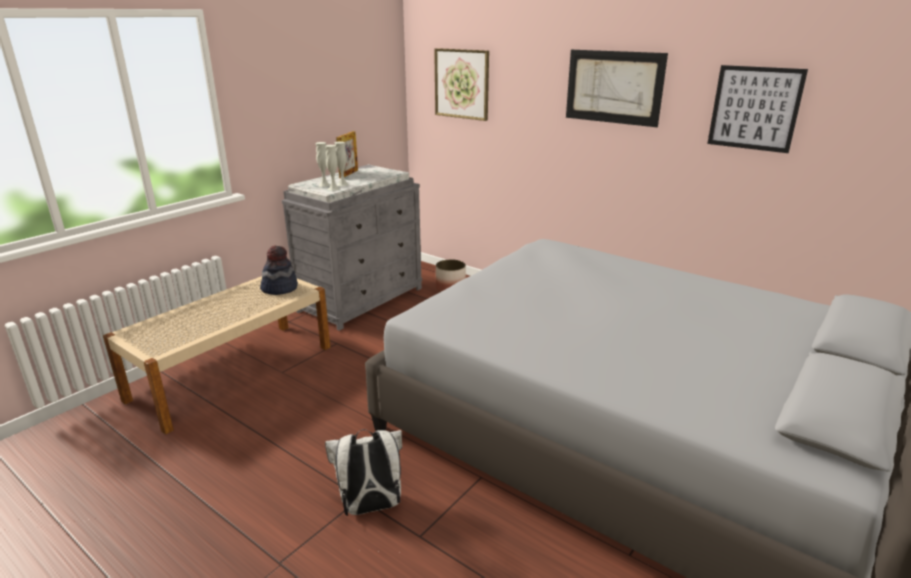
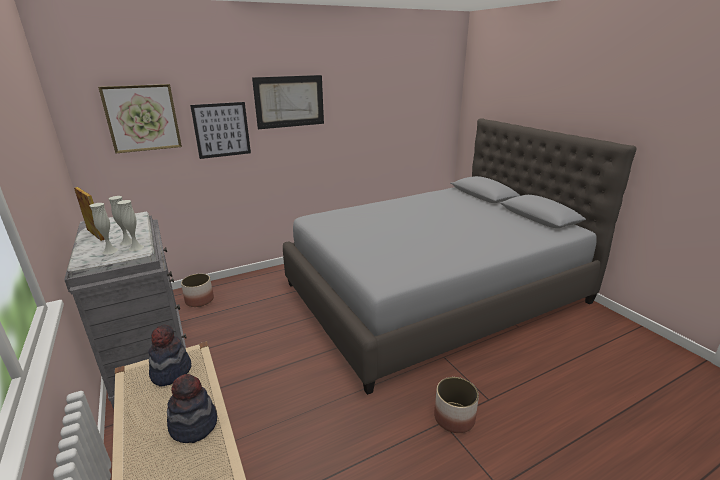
camera: 65 degrees left, 0 degrees up
(226, 315) = (194, 424): none -> hat
(370, 507) = (454, 418): white backpack -> planter
(754, 108) = (372, 102): picture -> picture (222, 130)

